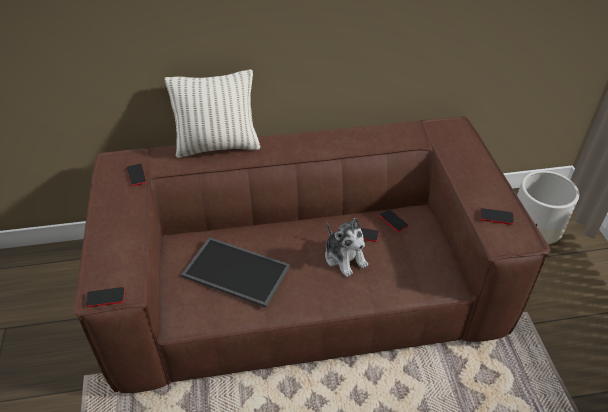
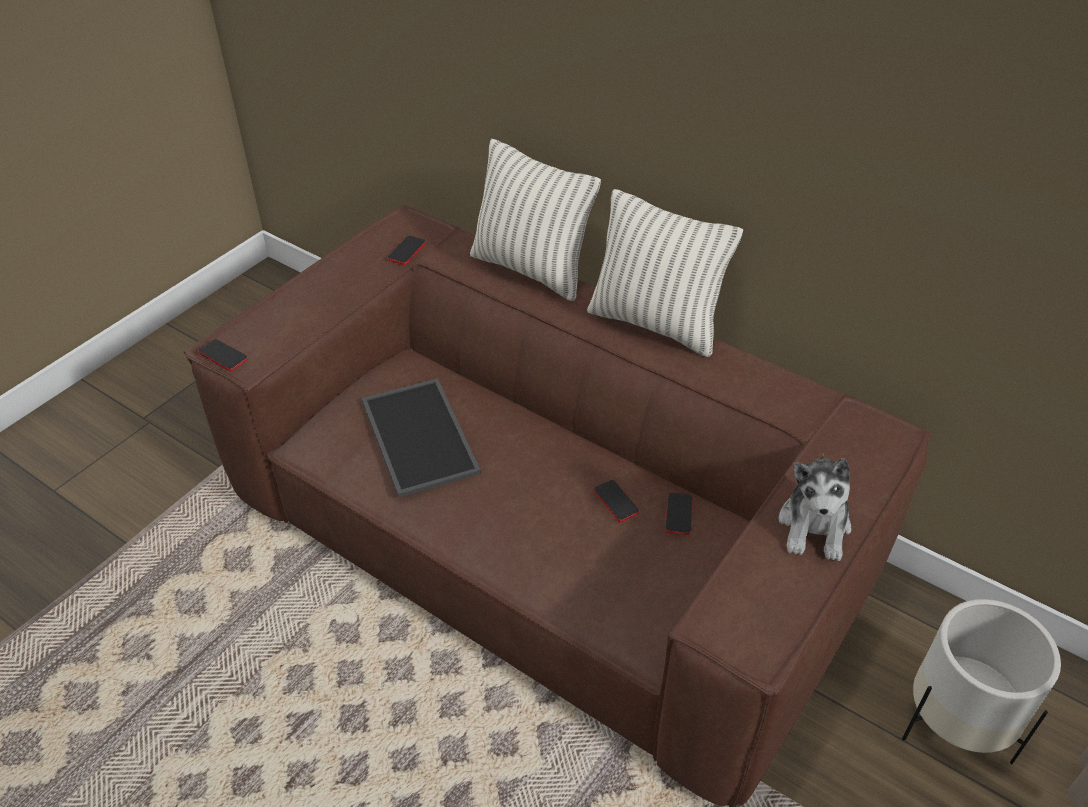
camera: 45 degrees right, 0 degrees up
(310, 137) = (655, 324): none -> pillow
(344, 258) = (556, 511): plush toy -> plush toy (814, 526)
(496, 217) = (759, 590): phone -> none

